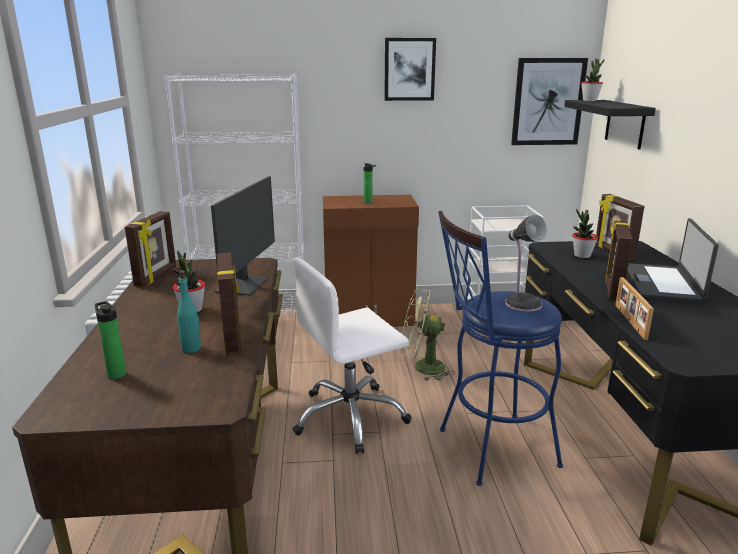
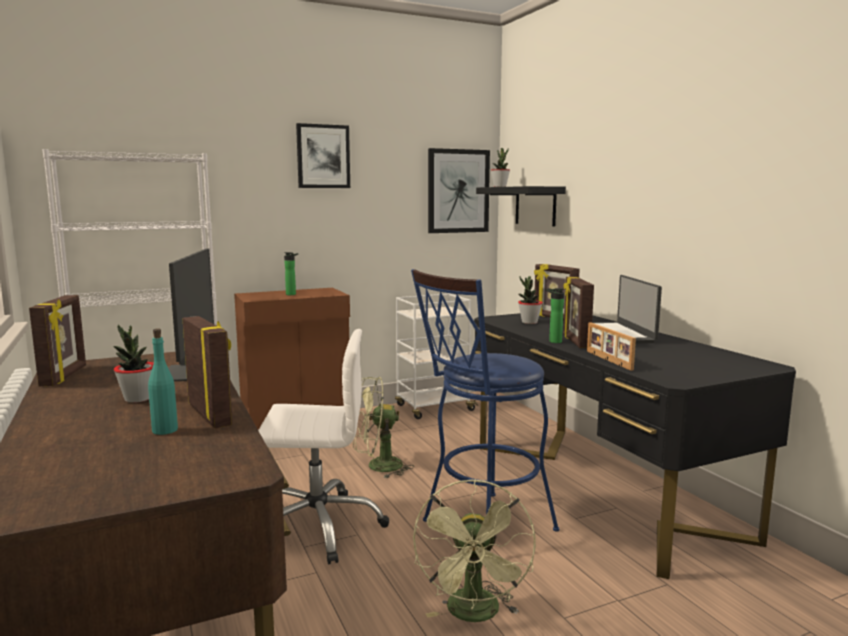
camera: 20 degrees left, 10 degrees down
(116, 373) = (76, 464): bottle -> bottle (553, 341)
(350, 417) = (318, 527): white office chair -> white office chair turned 135 degrees counterclockwise
(446, 533) = (475, 615): none -> green fan
(521, 303) = (502, 359): table lamp -> none

